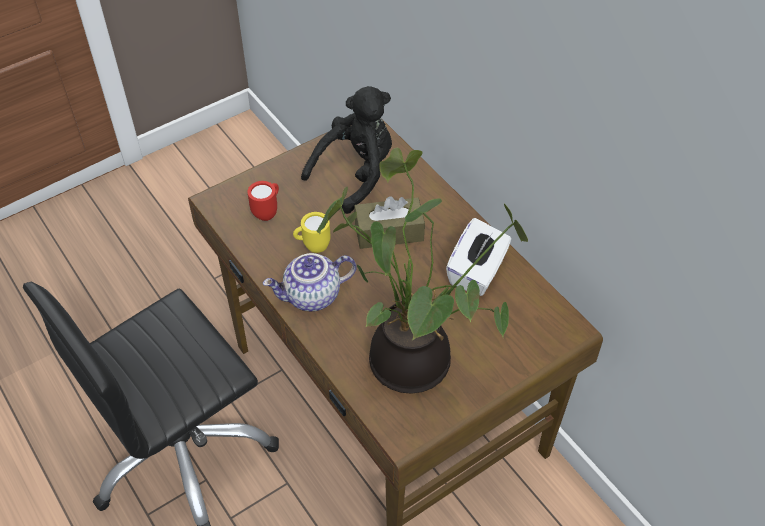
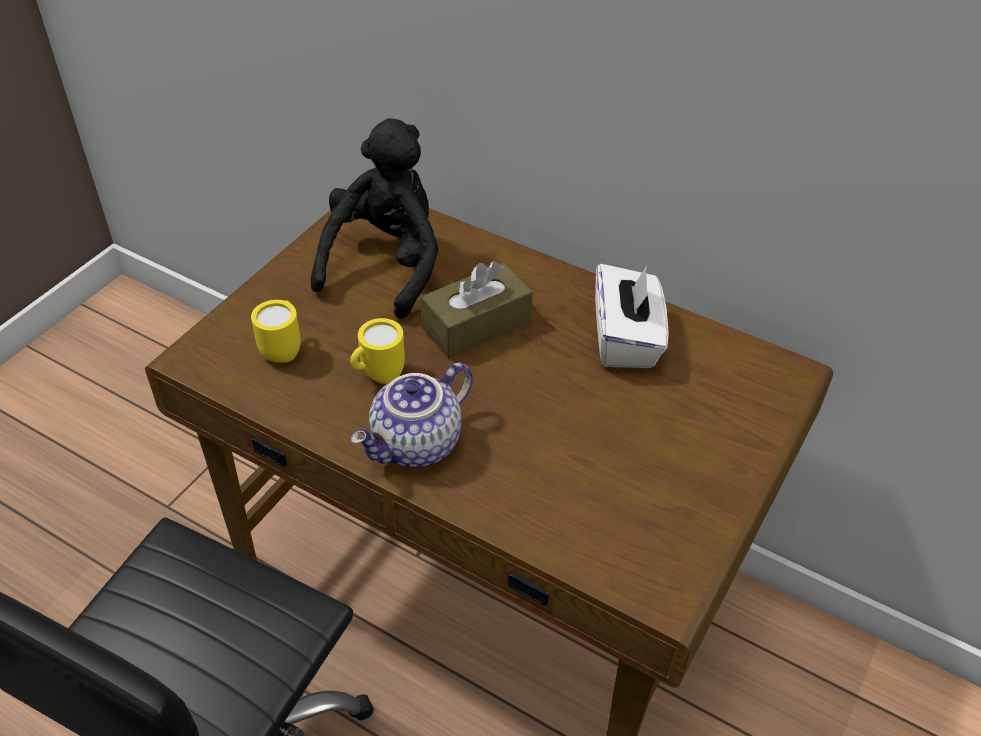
camera: 25 degrees left, 5 degrees down
(267, 212) = (283, 350): red mug -> yellow mug
(415, 358) = (615, 480): potted plant -> none

